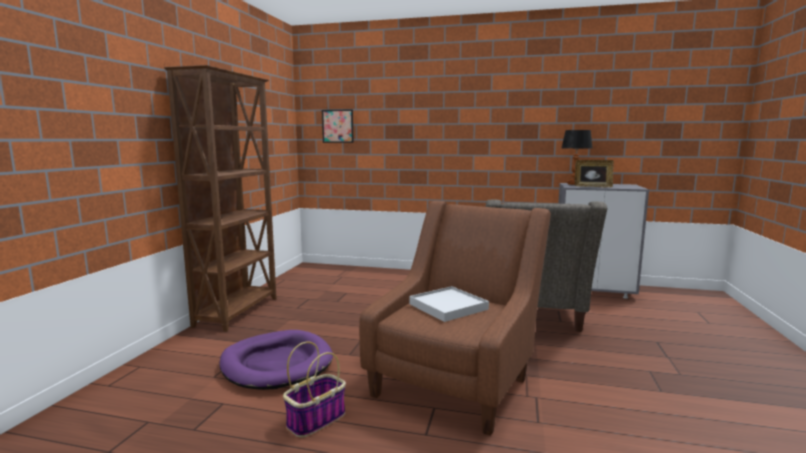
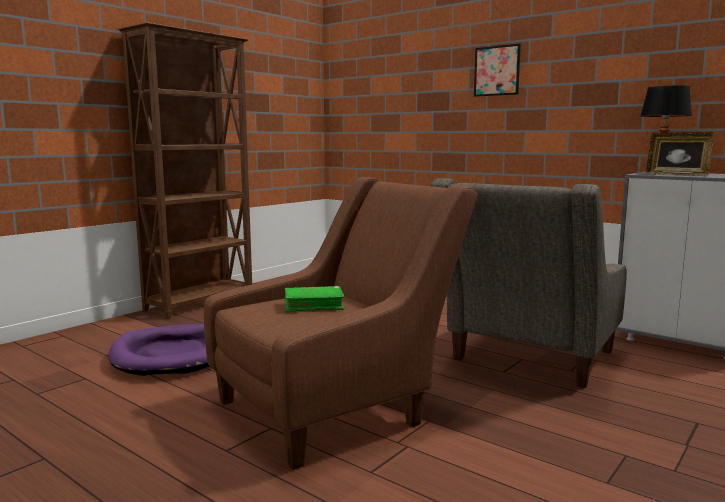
camera: 25 degrees right, 0 degrees up
(316, 419) = (143, 410): basket -> none
(337, 126) = (365, 97): picture -> picture (497, 71)
(448, 306) = (313, 306): white tray -> green book

